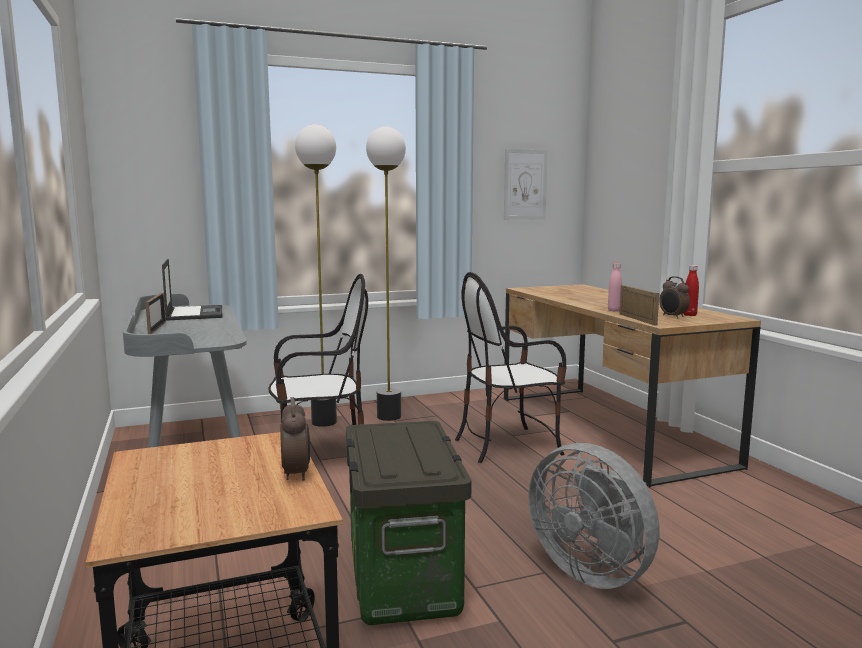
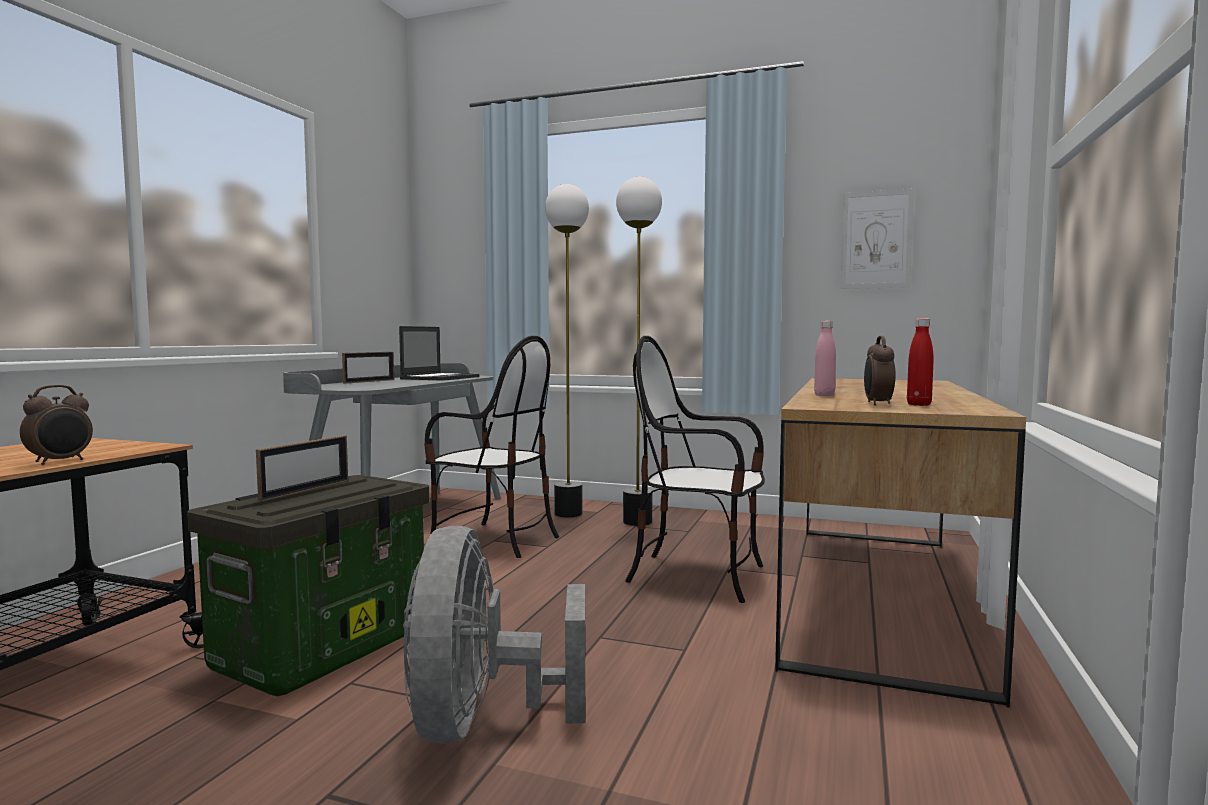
camera: 40 degrees right, 5 degrees down
(637, 319) = (803, 401): picture frame -> picture frame (306, 490)

